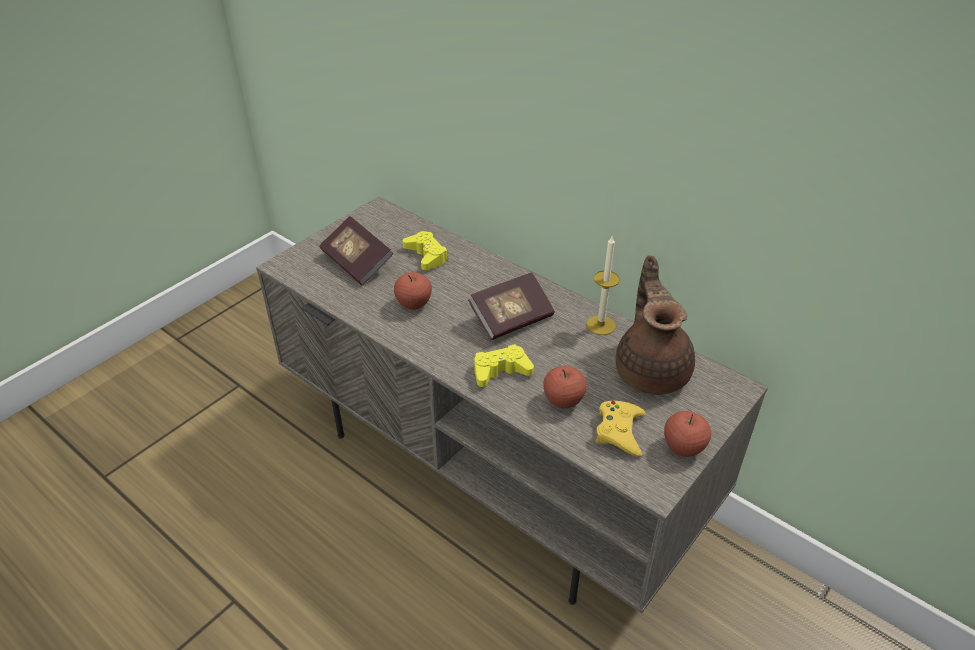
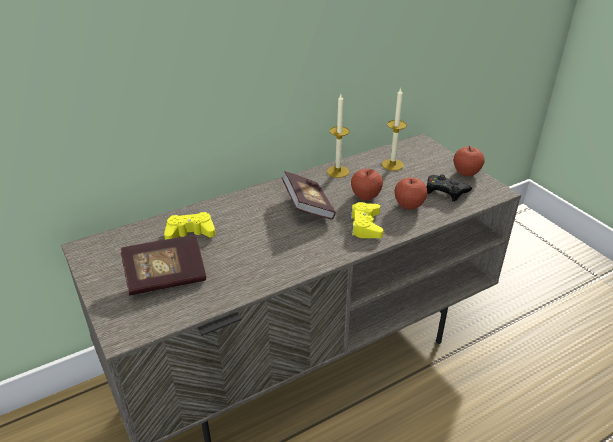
camera: 70 degrees left, 5 degrees down
(414, 304) = (256, 253): apple -> apple (365, 196)
(620, 431) = (446, 191): yellow game controller -> black game controller
(651, 369) = (392, 165): brown teapot -> candle

